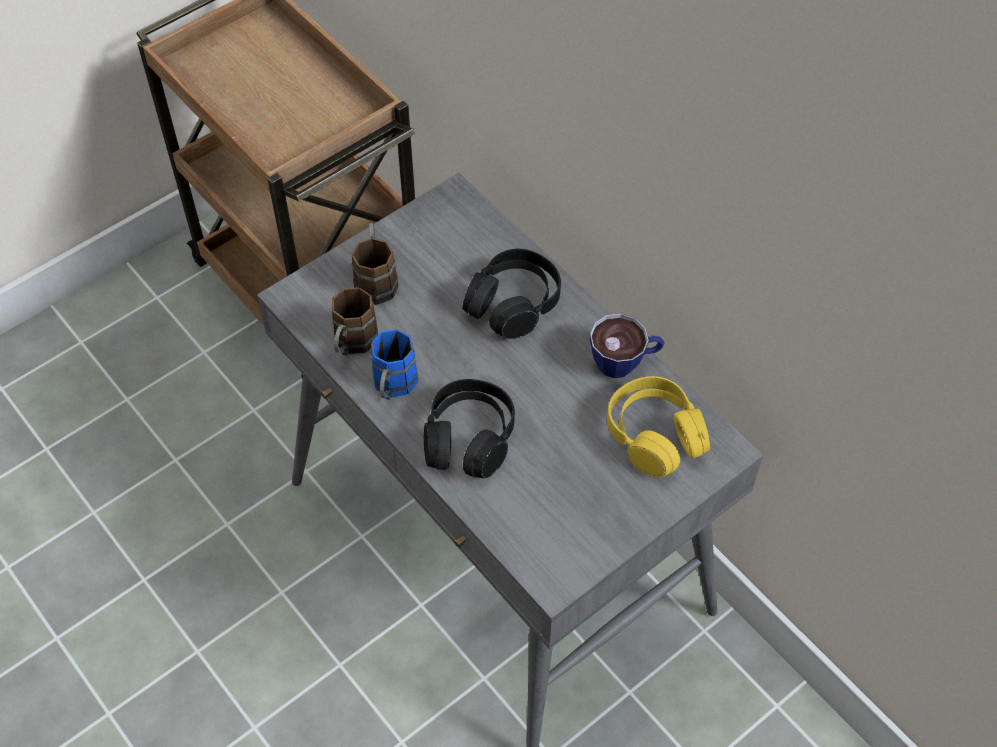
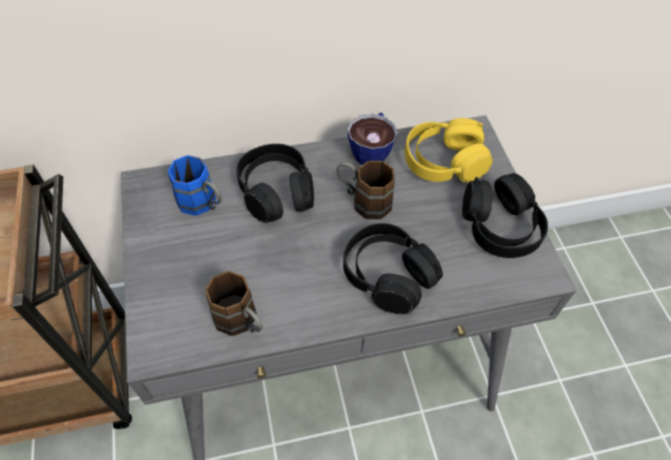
camera: 65 degrees left, 0 degrees up
(376, 278) = (183, 274): brown mug -> brown mug (363, 201)
(393, 388) = (306, 309): blue mug -> blue mug (203, 204)
(594, 519) = (499, 226): none -> black headphones

